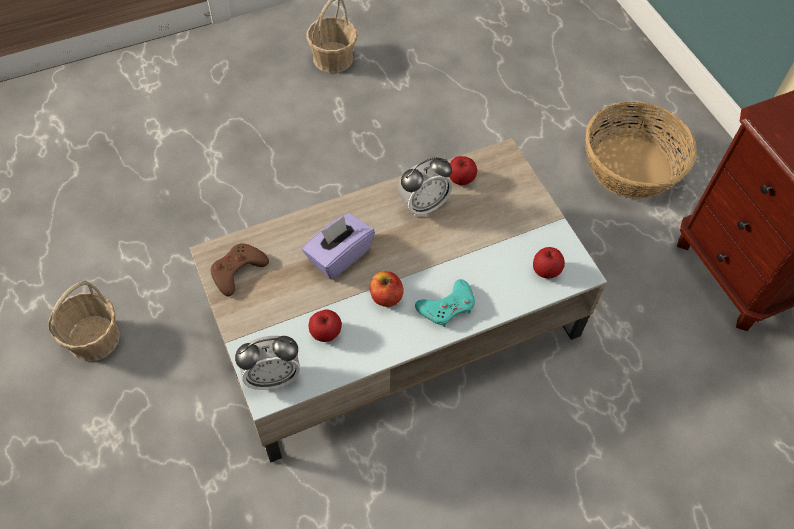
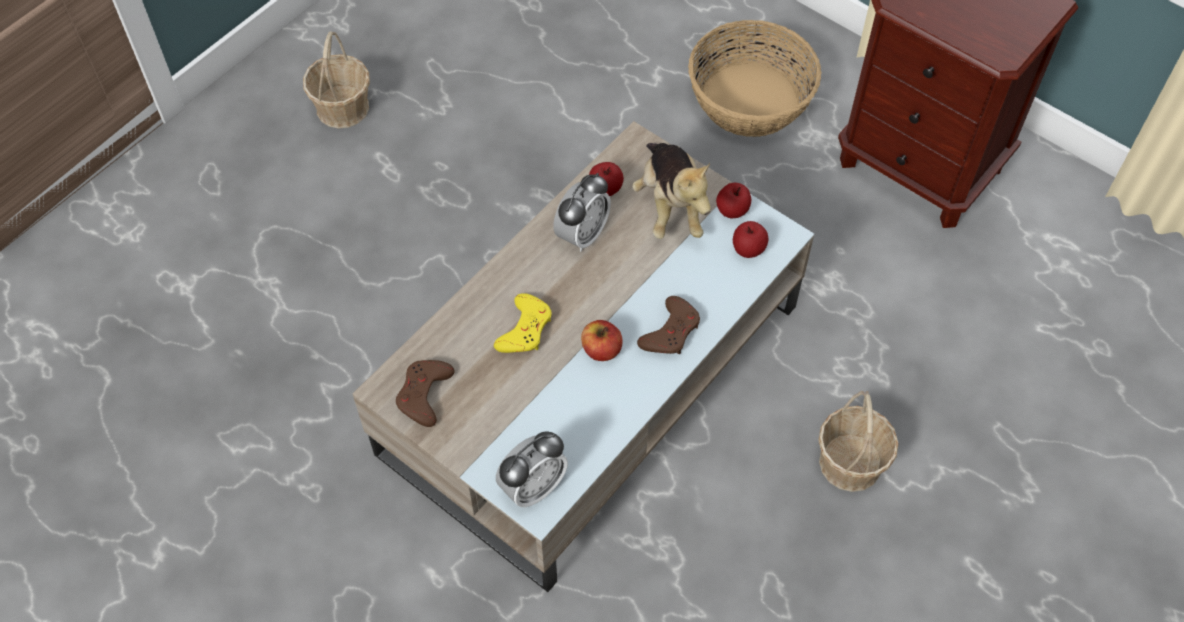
camera: 25 degrees left, 0 degrees up
(94, 338) = (260, 557): basket -> basket (850, 462)
(325, 332) = (561, 416): apple -> apple (732, 210)
(339, 256) = (525, 329): purple tissue box -> yellow game controller
(447, 306) = (670, 331): turquoise game controller -> brown game controller
(503, 211) = (670, 205): none -> plush toy

